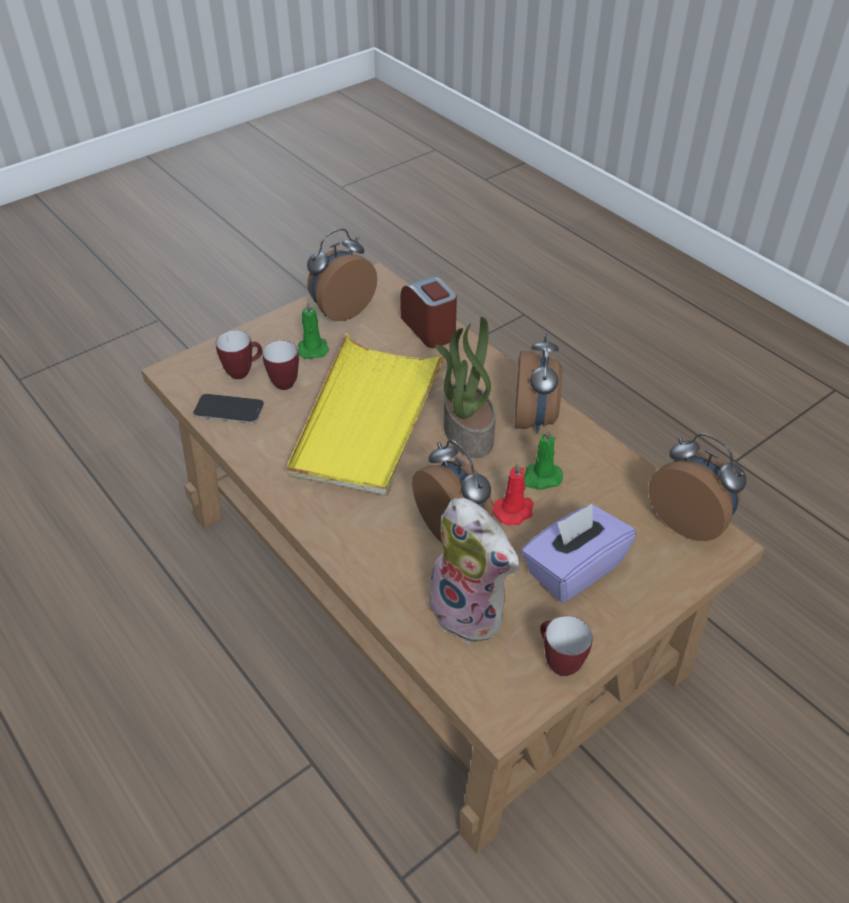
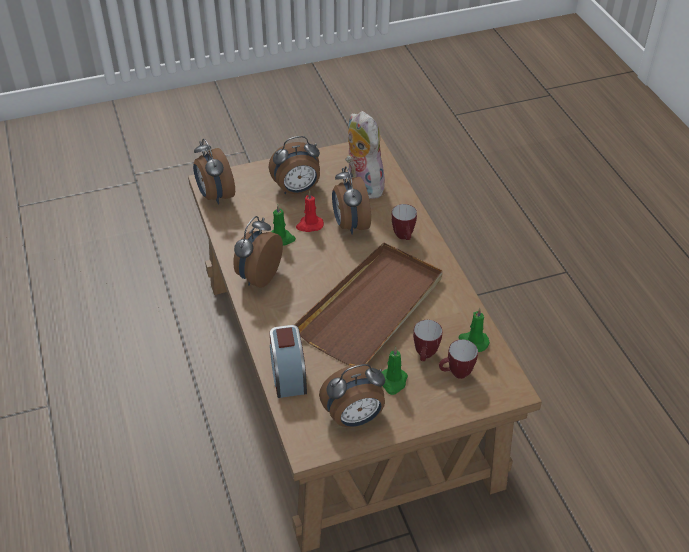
camera: 160 degrees left, 0 degrees up
(229, 410) = (473, 341): phone -> green candle
(368, 418) = (372, 307): yellow tray -> brown tray
(466, 432) = (309, 279): potted plant -> none
(557, 662) = (332, 157): mug -> mug (404, 237)
(572, 569) = (297, 190): purple tissue box -> alarm clock

